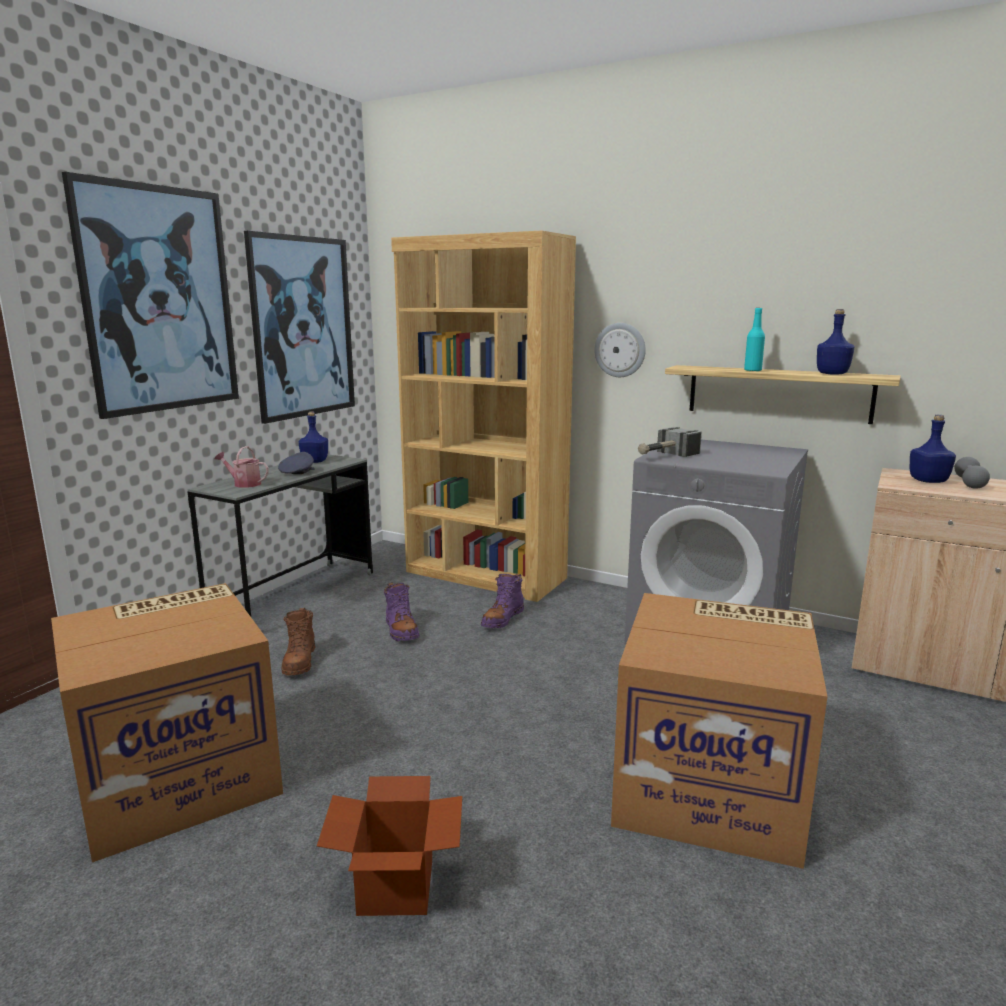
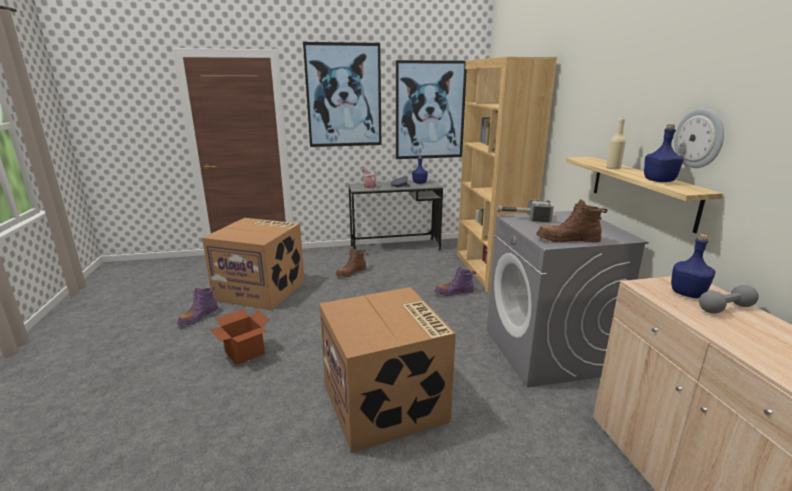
camera: 50 degrees right, 5 degrees up
(401, 630) = (405, 278): purple boot -> purple boot (198, 317)
(620, 350) = (569, 140): wall clock -> wall clock (699, 138)
(752, 370) = (613, 168): turquoise bottle -> beige bottle
(768, 464) = (567, 240): none -> brown boot

